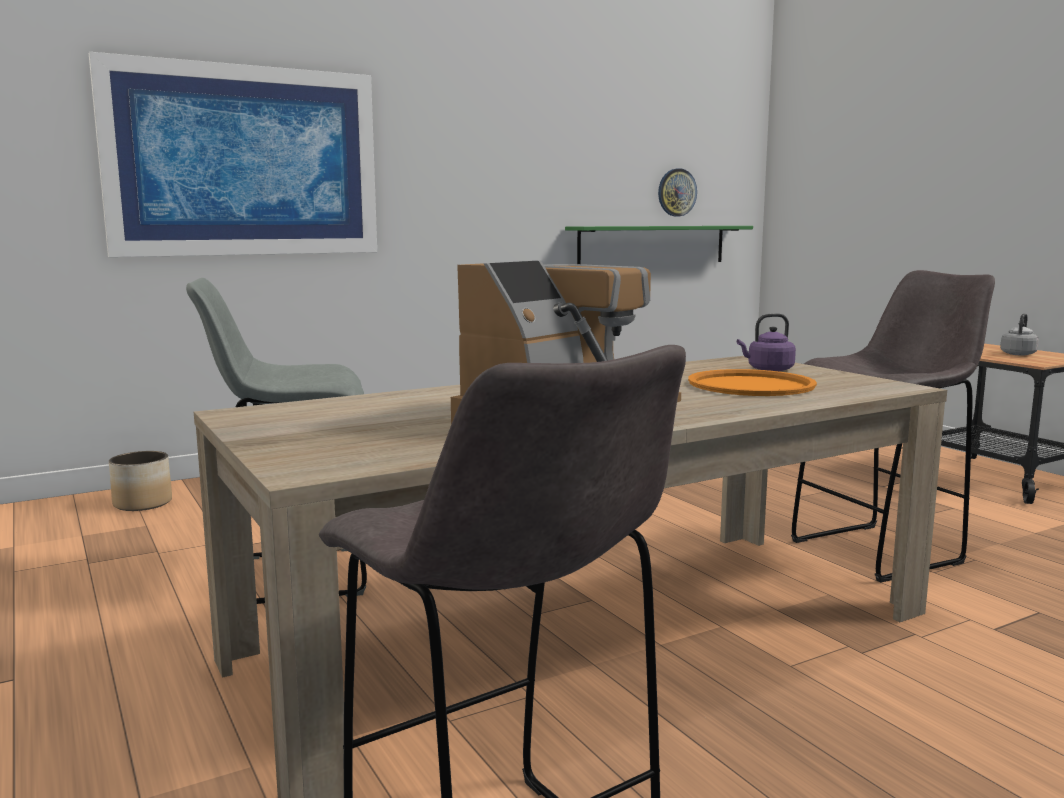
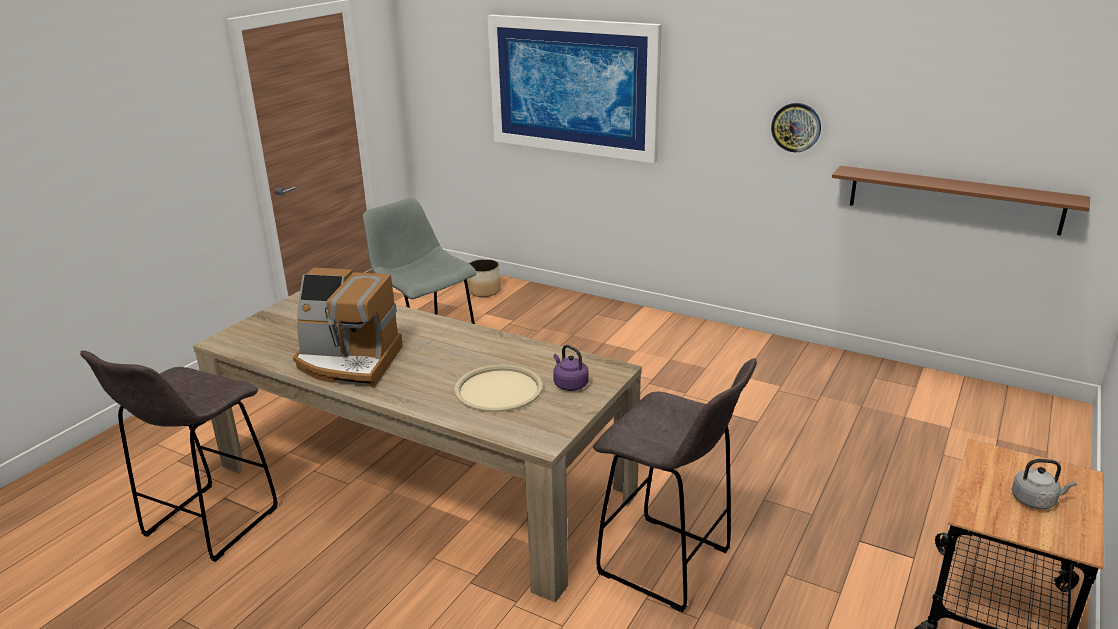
camera: 60 degrees right, 15 degrees up
(652, 245) = (953, 199): green shelf -> brown shelf
(676, 192) = (1000, 147): wall clock -> wall clock (796, 127)
(751, 385) = (499, 389): orange tray -> beige tray

